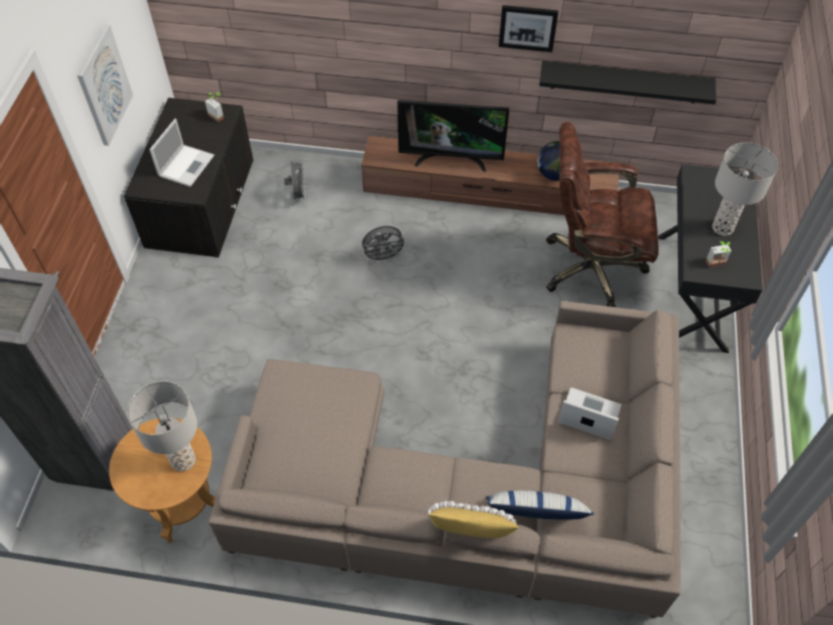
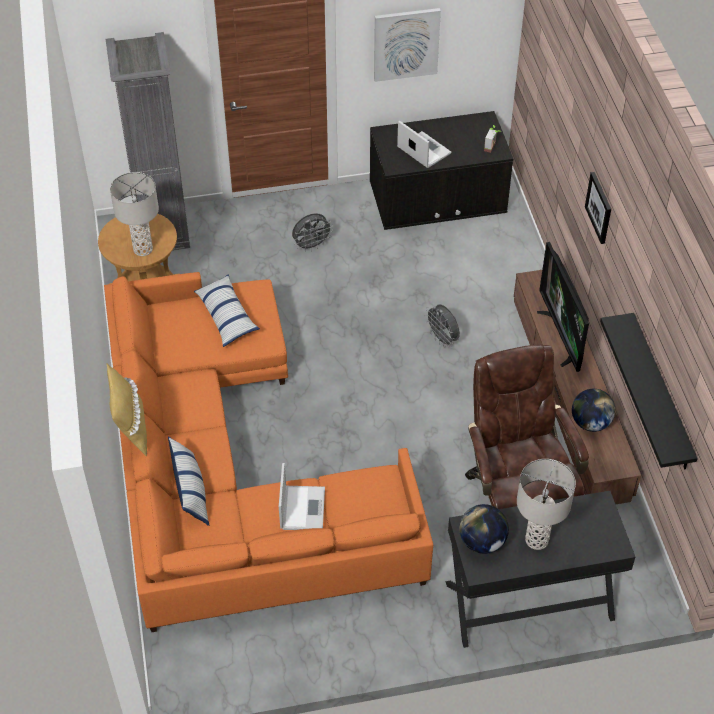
camera: 70 degrees right, 5 degrees down
(186, 165) = (423, 150): laptop -> laptop turned 135 degrees counterclockwise
(299, 195) = (483, 257): grey fan -> grey fan (311, 246)
(306, 412) = (226, 316): none -> pillow
(474, 485) = (230, 471): beige sofa -> orange sofa
(528, 27) = (633, 271): picture -> picture (599, 207)
(717, 265) = (482, 542): potted plant -> globe

